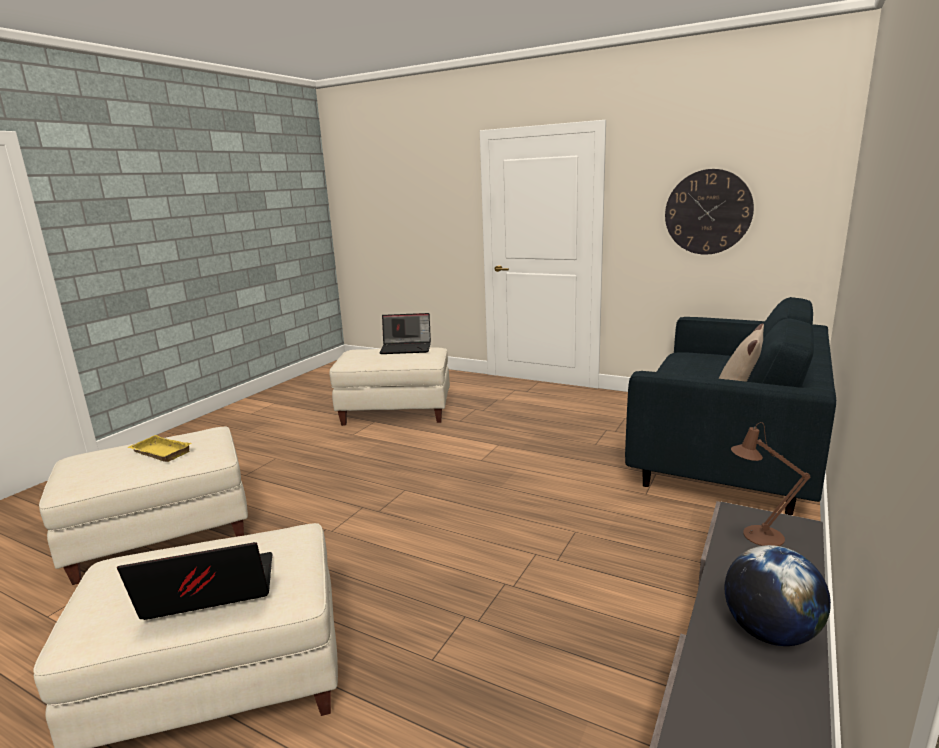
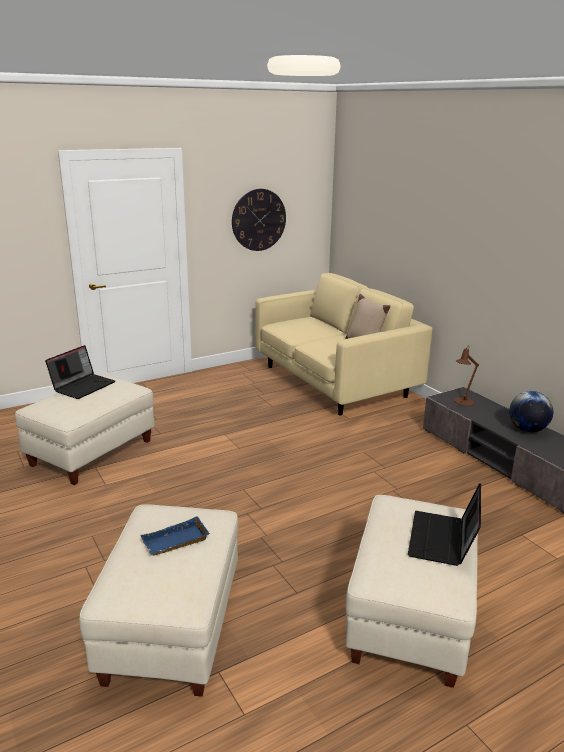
camera: 60 degrees left, 5 degrees up
(159, 453) = (175, 542): yellow tray -> blue tray
(726, 453) = (333, 381): blue sofa -> beige sofa

